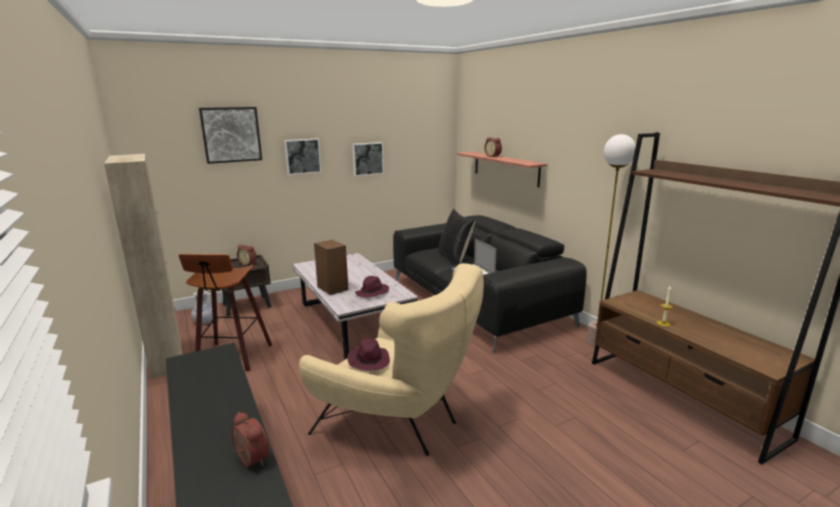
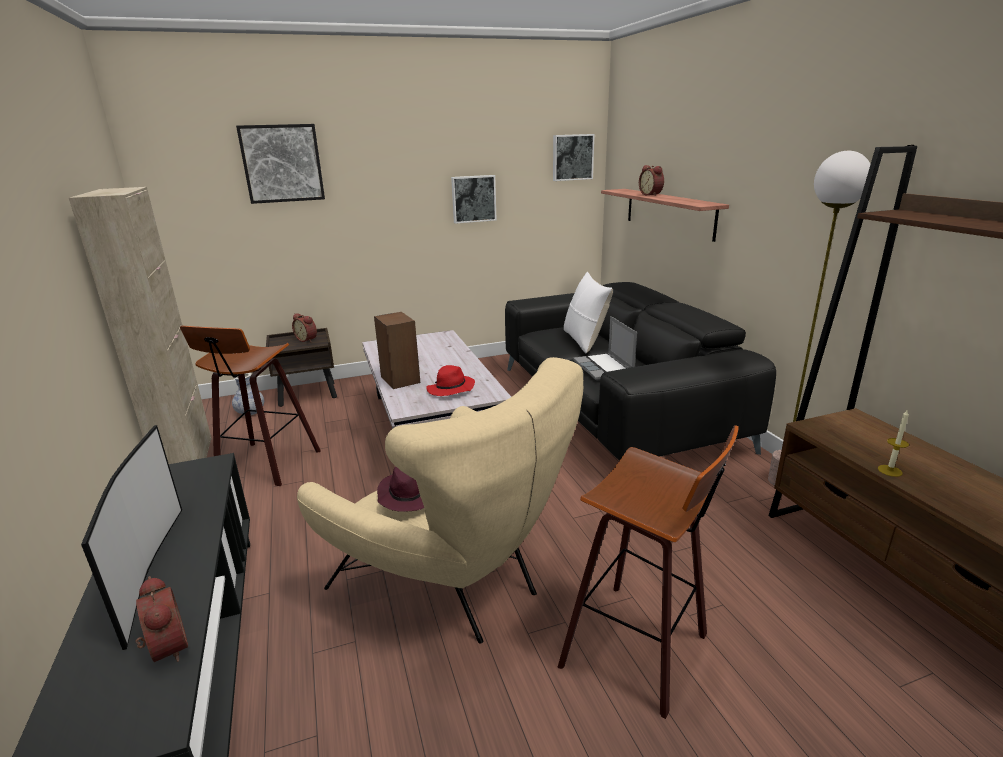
camera: 10 degrees right, 5 degrees up
(211, 418) = (148, 570): none -> television
(302, 156) = (381, 194): picture -> picture (572, 157)
(372, 293) = (450, 389): purple hat -> red hat
(455, 256) = (584, 341): black pillow -> white pillow
(530, 447) = (640, 648): none -> stool

